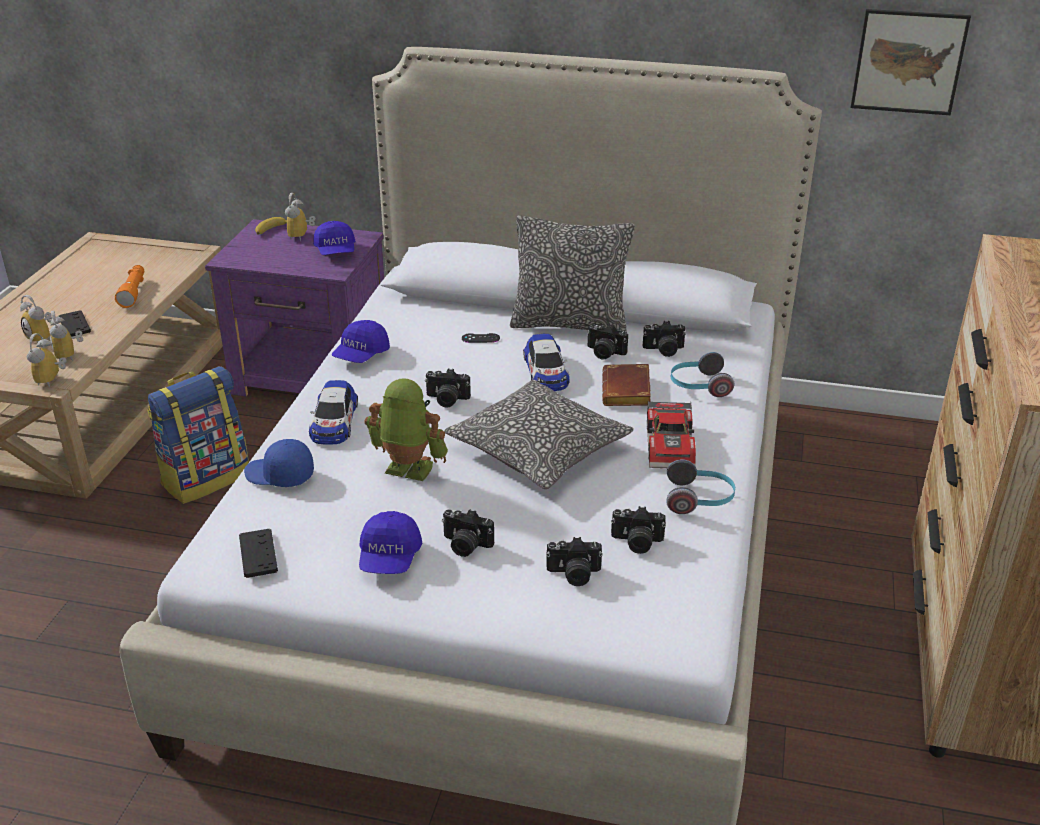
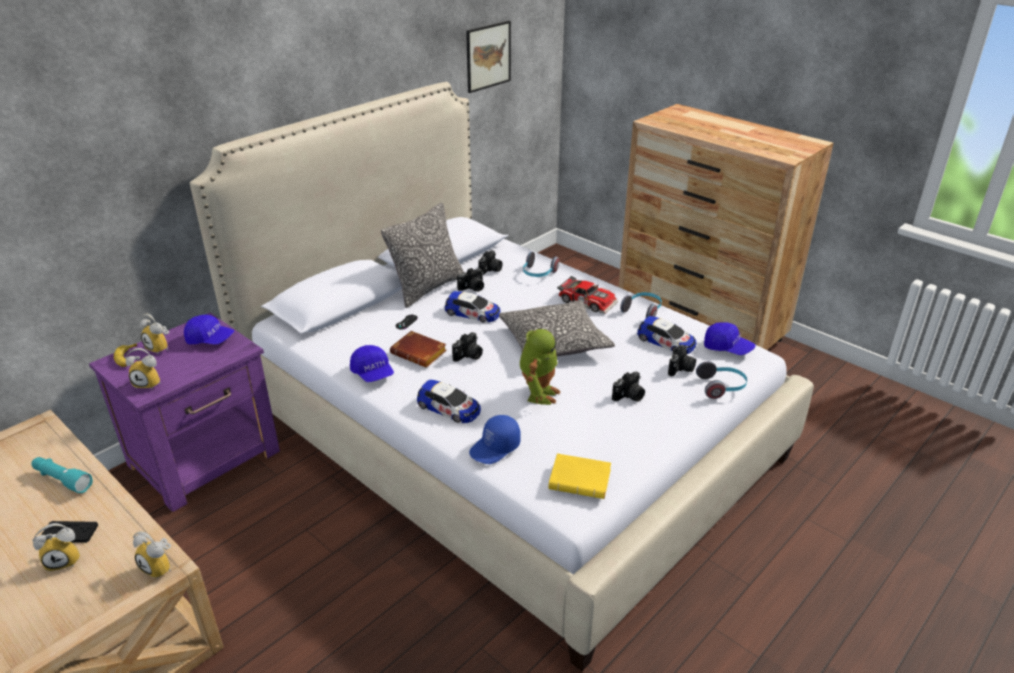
camera: 60 degrees left, 0 degrees up
(70, 355) = (126, 547): alarm clock -> alarm clock (150, 383)
(133, 292) = (62, 480): orange flashlight -> turquoise flashlight
(206, 478) = (276, 559): backpack -> none
(258, 554) = (581, 480): black game controller -> yellow book
(389, 558) = (622, 427): blue cap -> blue cap (727, 348)
(407, 471) = (538, 393): toy robot -> toy robot turned 150 degrees clockwise
(560, 625) = (721, 387): none -> headphones
(628, 392) = (522, 295): brown book -> brown book (420, 353)
(636, 542) = (666, 341): camera -> toy car

